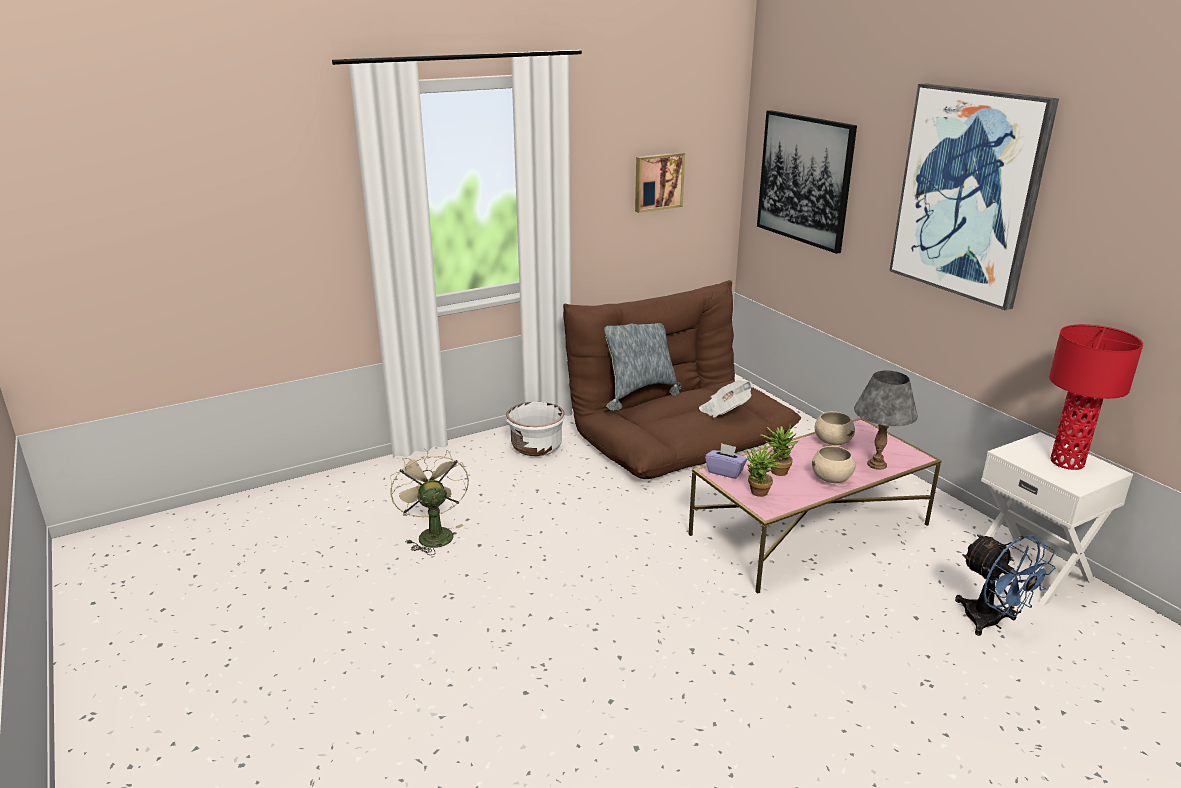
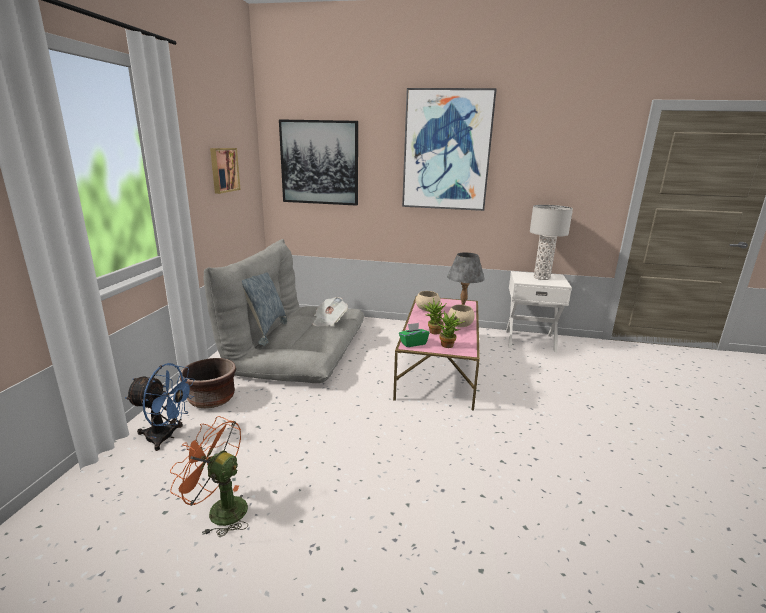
camera: 50 degrees left, 5 degrees down
(432, 534) = (219, 510): beige fan -> orange fan
(536, 447) = (212, 399): white planter -> brown planter
(679, 433) = (297, 349): brown sofa -> grey sofa
(725, 472) = (413, 343): purple tissue box -> green tissue box
(991, 622) = (558, 368): blue fan -> blue fan (166, 437)
(1066, 462) = (541, 277): red table lamp -> white table lamp

